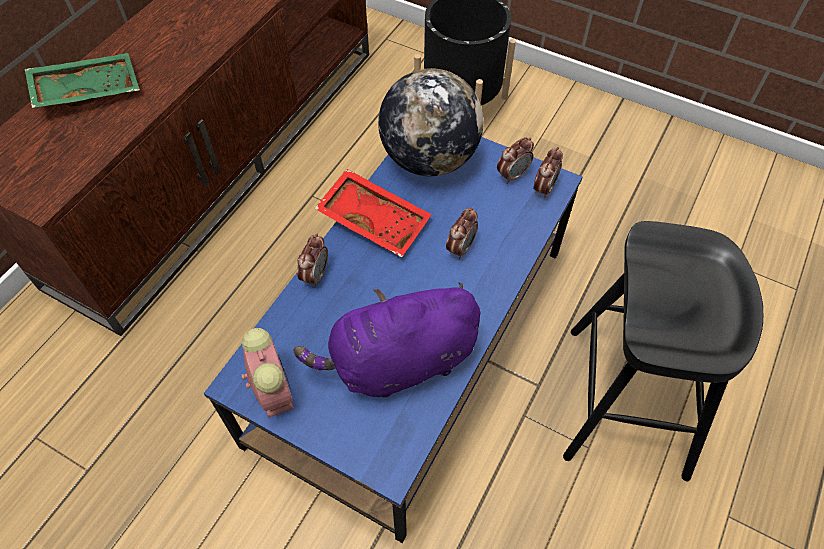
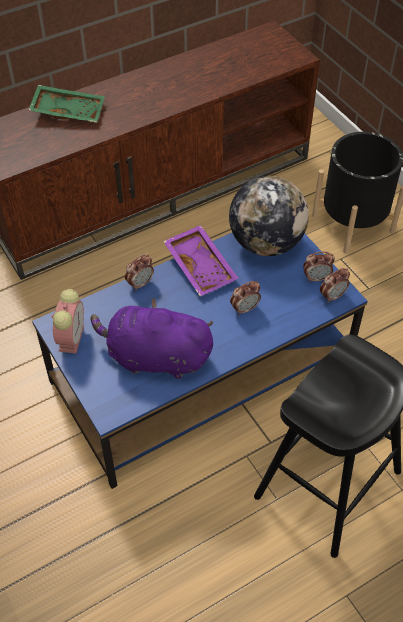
camera: 30 degrees right, 5 degrees down
(375, 219) = (201, 266): red tray -> purple tray

